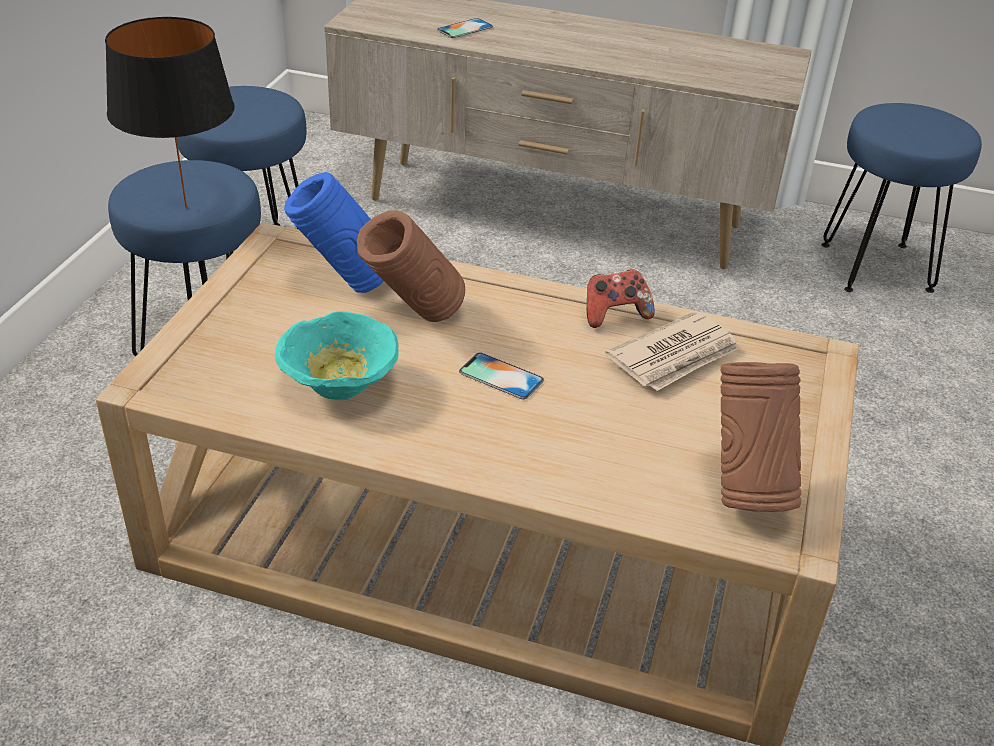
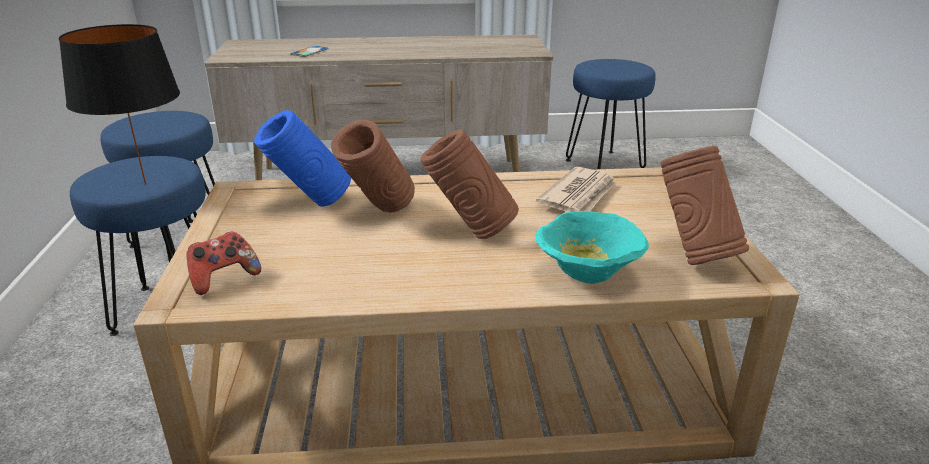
camera: 20 degrees left, 10 degrees down
(337, 386) = (347, 266): turquoise bowl -> turquoise bowl (586, 274)
(501, 376) = (470, 232): phone -> brown vase
(615, 315) = (520, 182): game controller -> game controller (224, 278)

